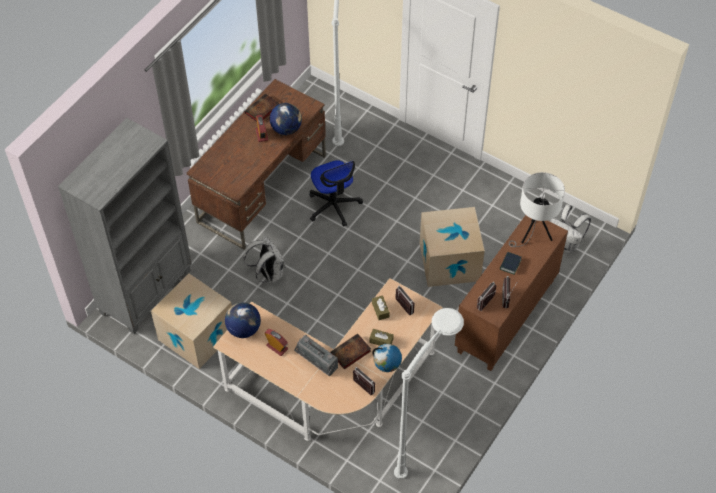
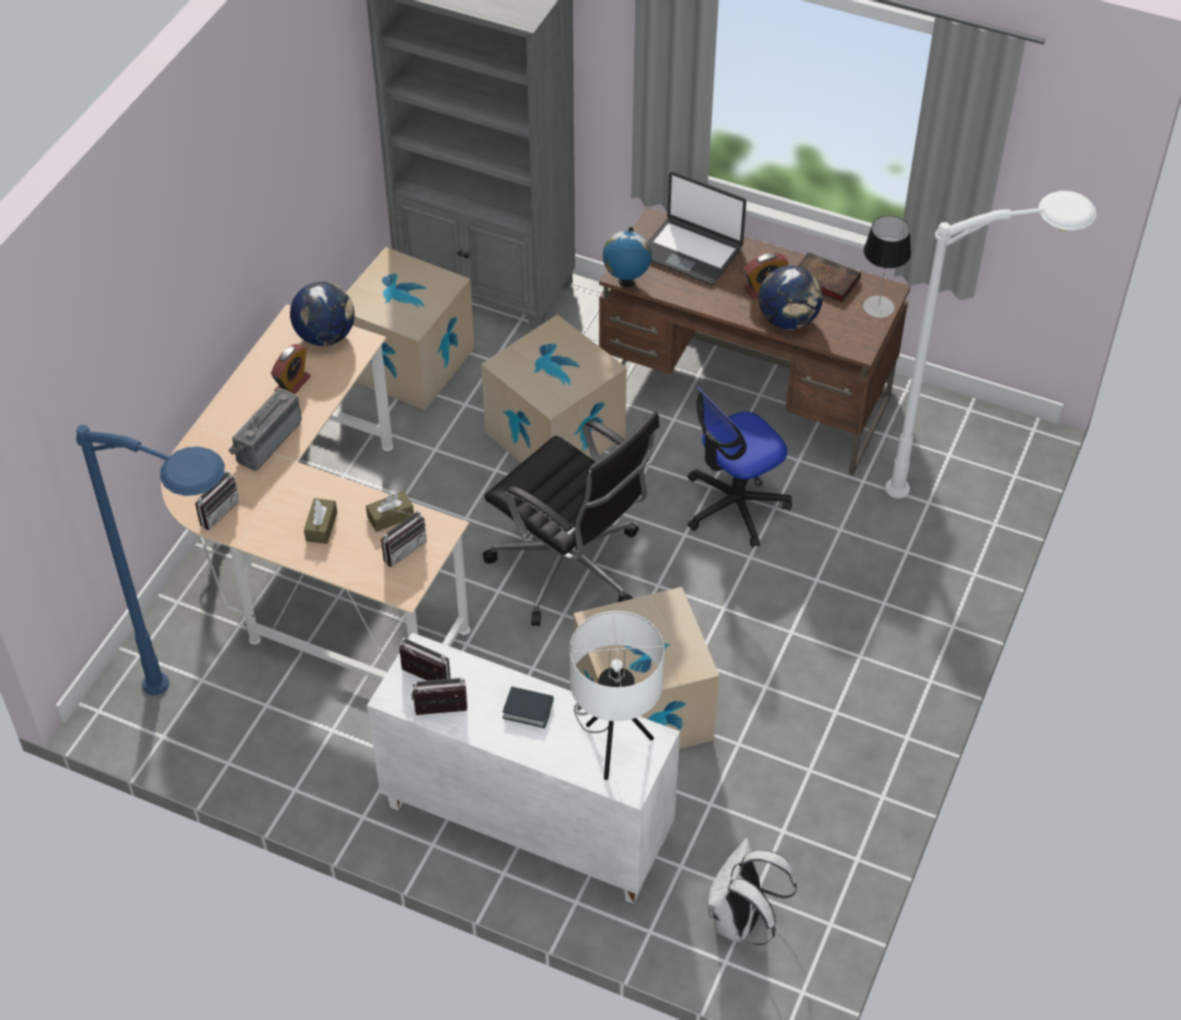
camera: 80 degrees right, 5 degrees down
(226, 159) = (691, 252): none -> laptop
(268, 274) = (555, 434): white backpack -> cardboard box
(286, 93) = (878, 306): none -> table lamp
(350, 353) = (289, 485): book -> none
(360, 279) = (571, 569): none -> black office chair
(387, 368) = (261, 542): globe -> globe (626, 281)
(426, 440) = (224, 717): white floor lamp -> blue floor lamp
(506, 317) = (525, 823): brown cabinet -> white cabinet

